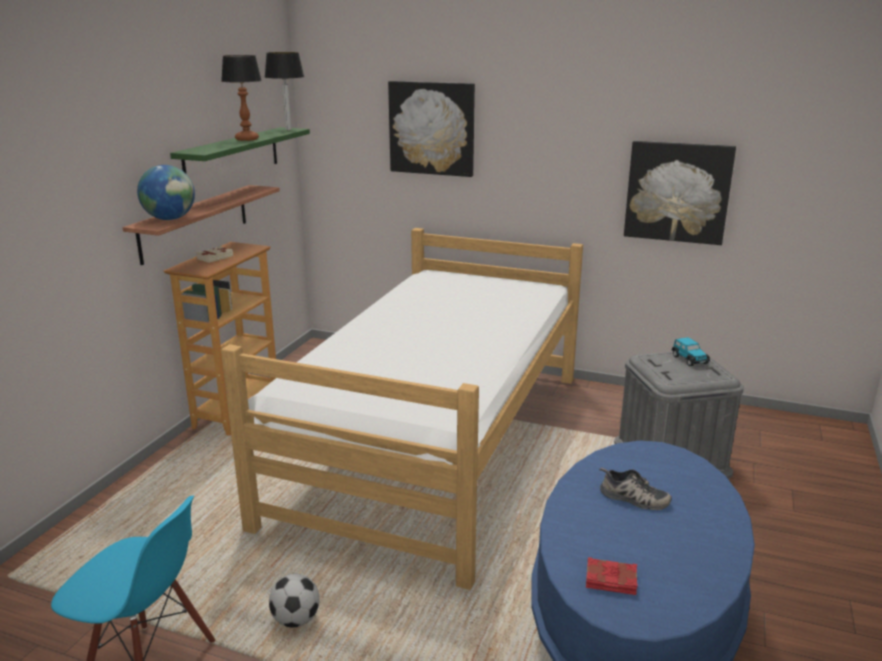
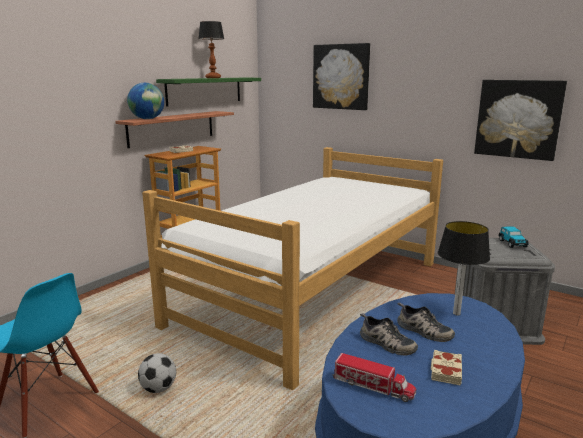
camera: 15 degrees right, 5 degrees down
(288, 130) = (246, 77): table lamp -> table lamp (457, 313)
(600, 522) = (386, 343): none -> shoe
(611, 581) = (373, 386): red book -> toy truck
(677, 547) = (445, 371): none -> beige book

